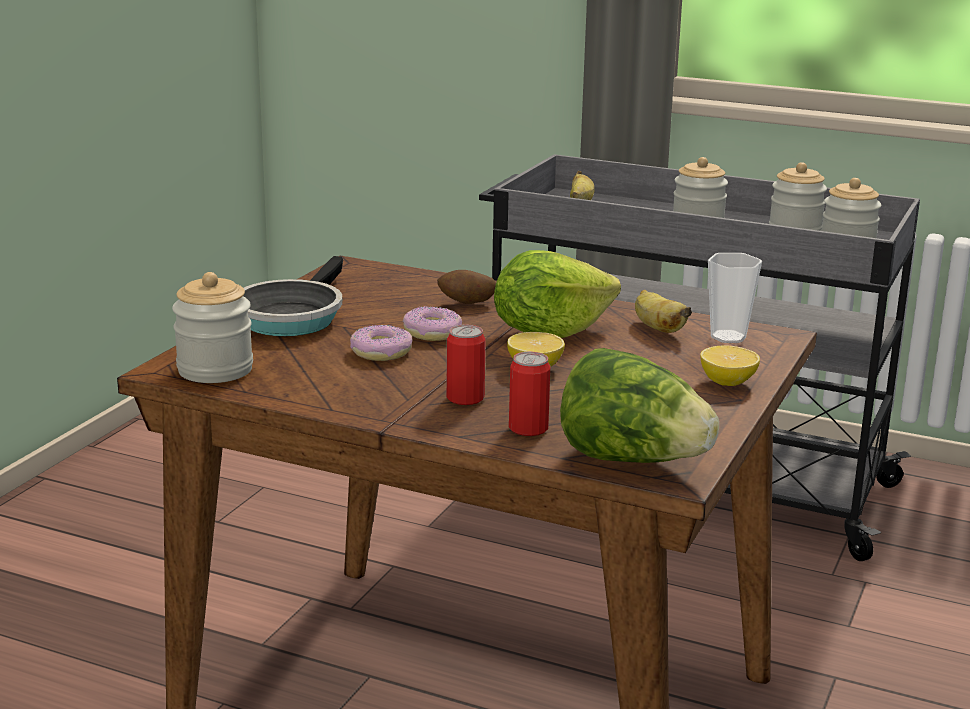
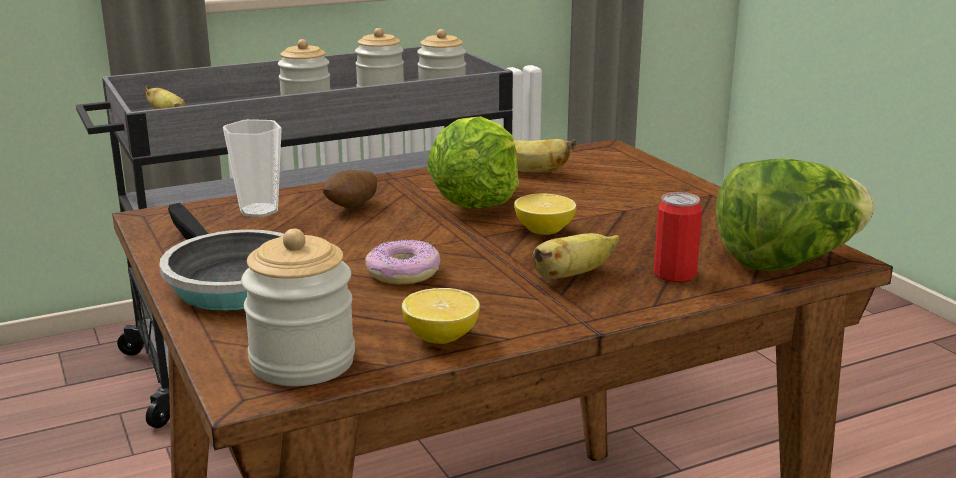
camera: 50 degrees left, 0 degrees up
(432, 332) = (395, 240): donut -> none
(465, 398) = (572, 275): can -> banana
(727, 382) = (673, 187): lemon -> lemon (441, 337)
(728, 337) = (587, 160): cup -> cup (259, 211)

